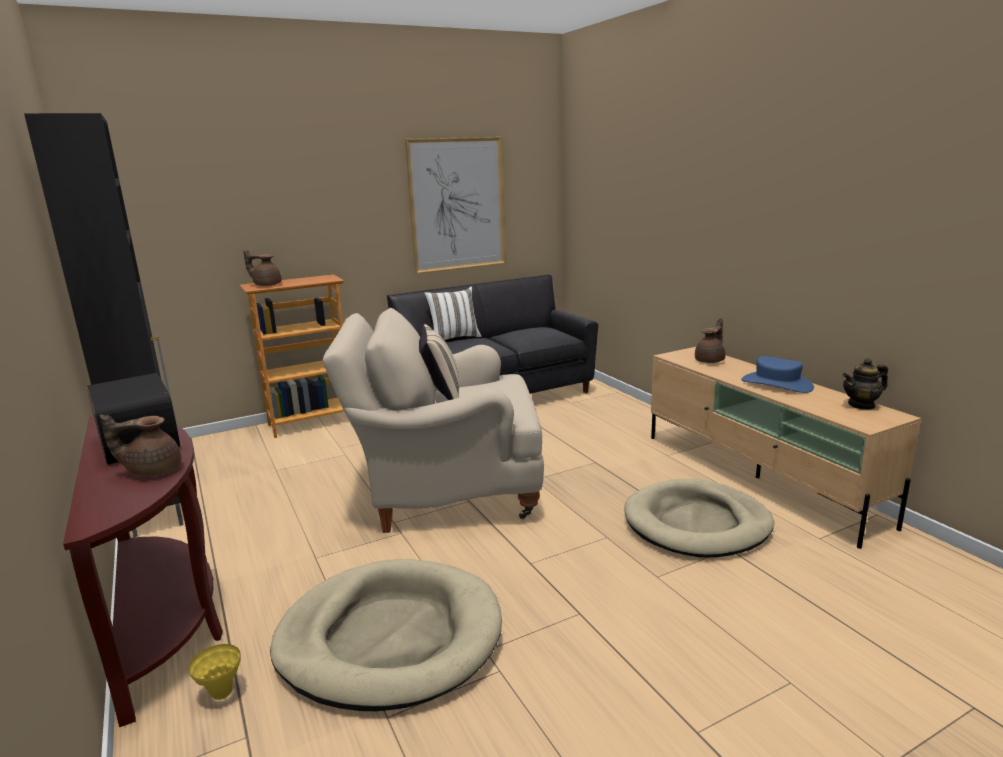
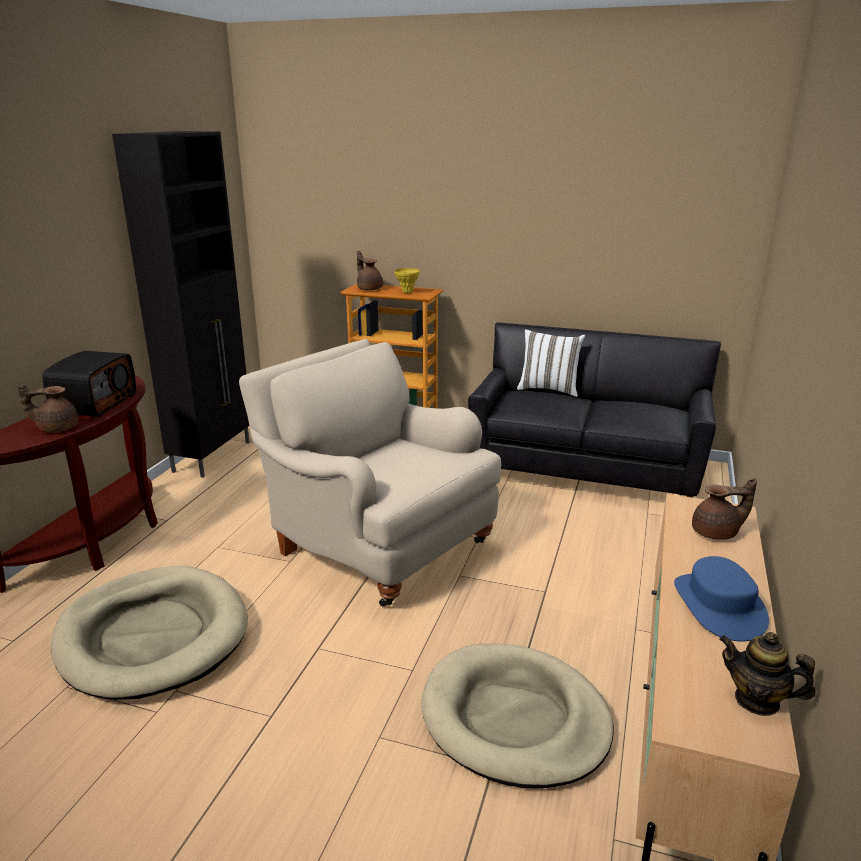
camera: 45 degrees right, 5 degrees up
(153, 470) = (57, 428): brown teapot -> brown teapot turned 45 degrees counterclockwise
(221, 693) = (46, 605): yellow vase -> yellow vase (407, 292)
(441, 396) = (381, 448): beige pillow -> none
(457, 204) = (602, 232): picture -> none

